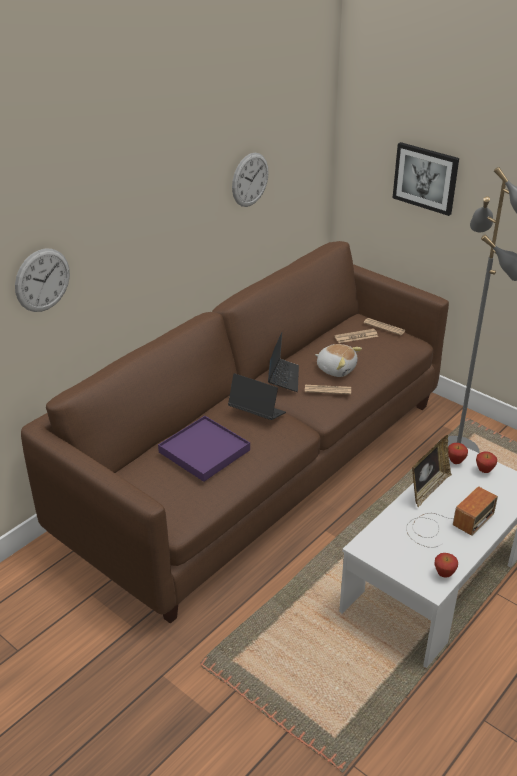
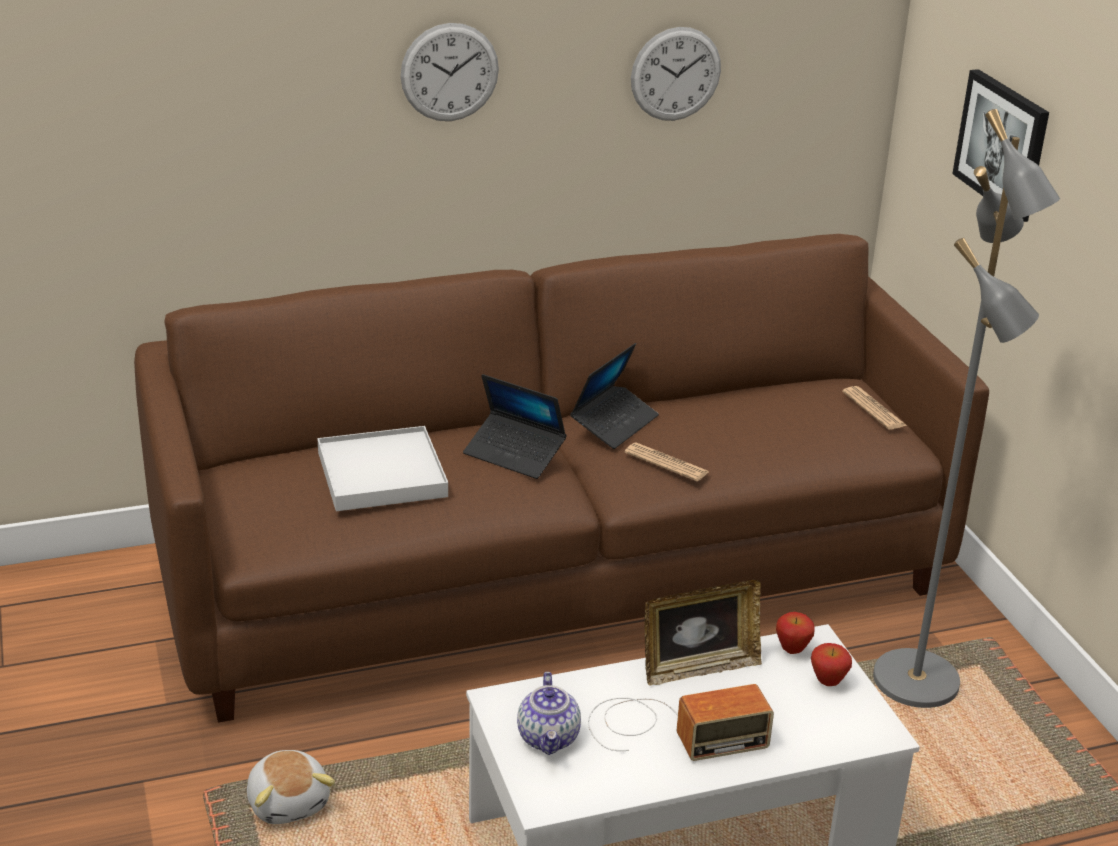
camera: 30 degrees right, 5 degrees down
(42, 280) = (215, 123): wall clock -> wall clock (449, 72)
(204, 451) = (382, 474): purple tray -> white tray
(256, 413) = (514, 454): laptop -> laptop turned 150 degrees clockwise
(336, 369) = (715, 439): plush toy -> plush toy (289, 802)
(356, 336) = (803, 406): newspaper -> none
(403, 554) = (549, 738): none -> teapot
(444, 574) = (583, 793): apple -> none

